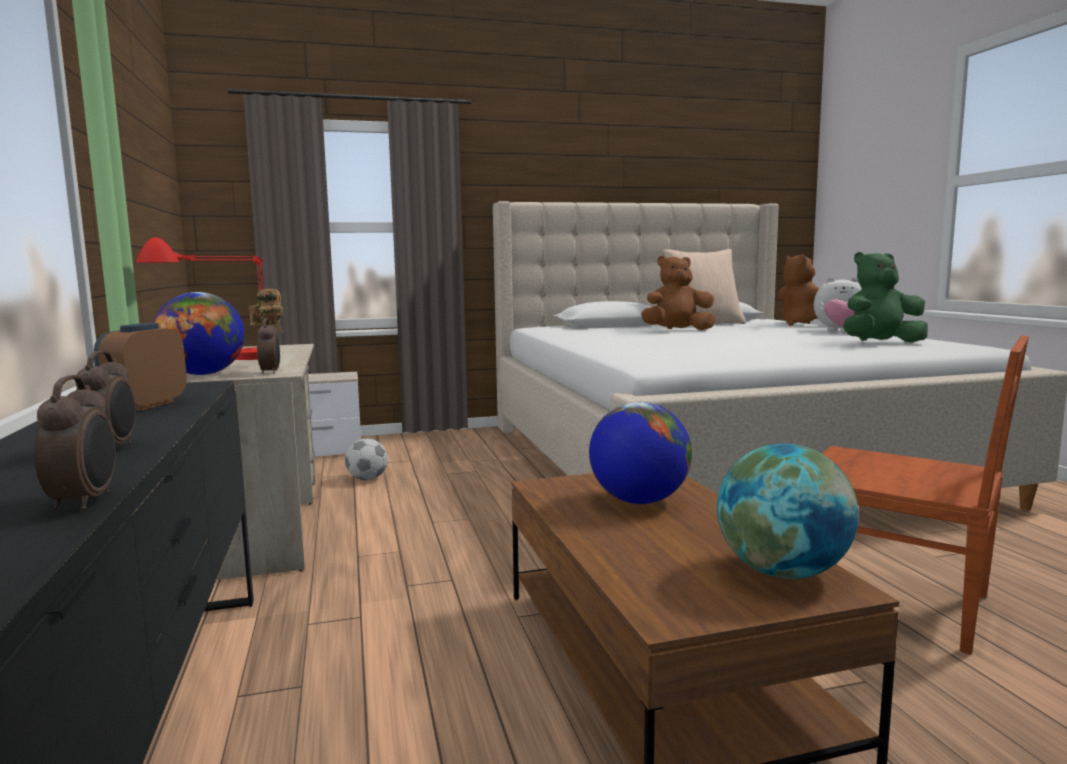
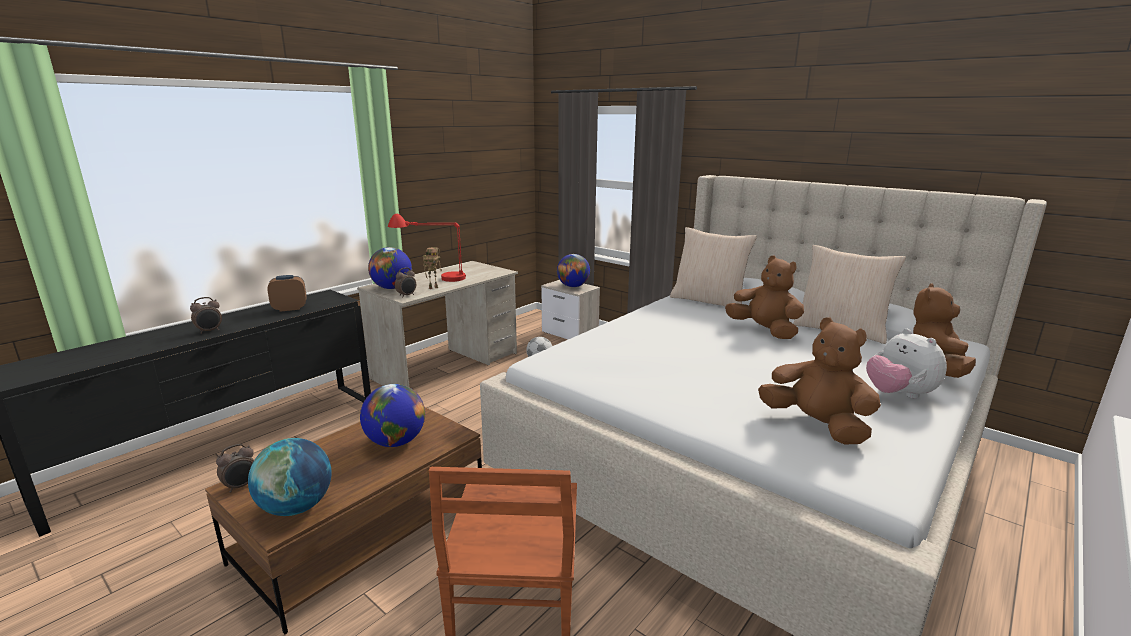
camera: 55 degrees right, 10 degrees up
(86, 502) = (139, 352): alarm clock -> alarm clock (241, 486)
(324, 376) = (573, 286): none -> globe
(574, 329) = (708, 301): none -> beige pillow
(880, 343) = (816, 425): green plush toy -> brown plush toy

